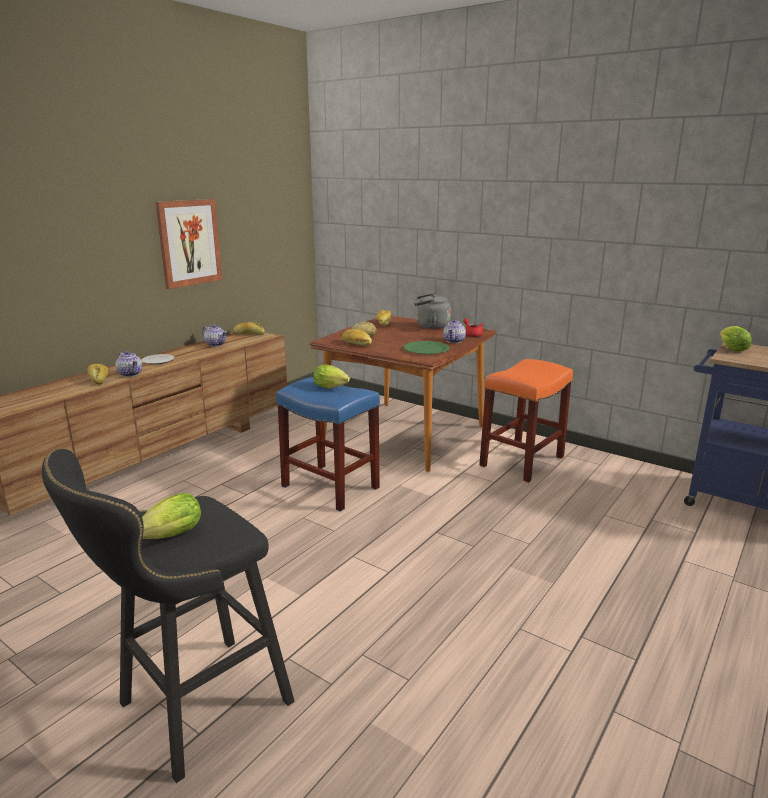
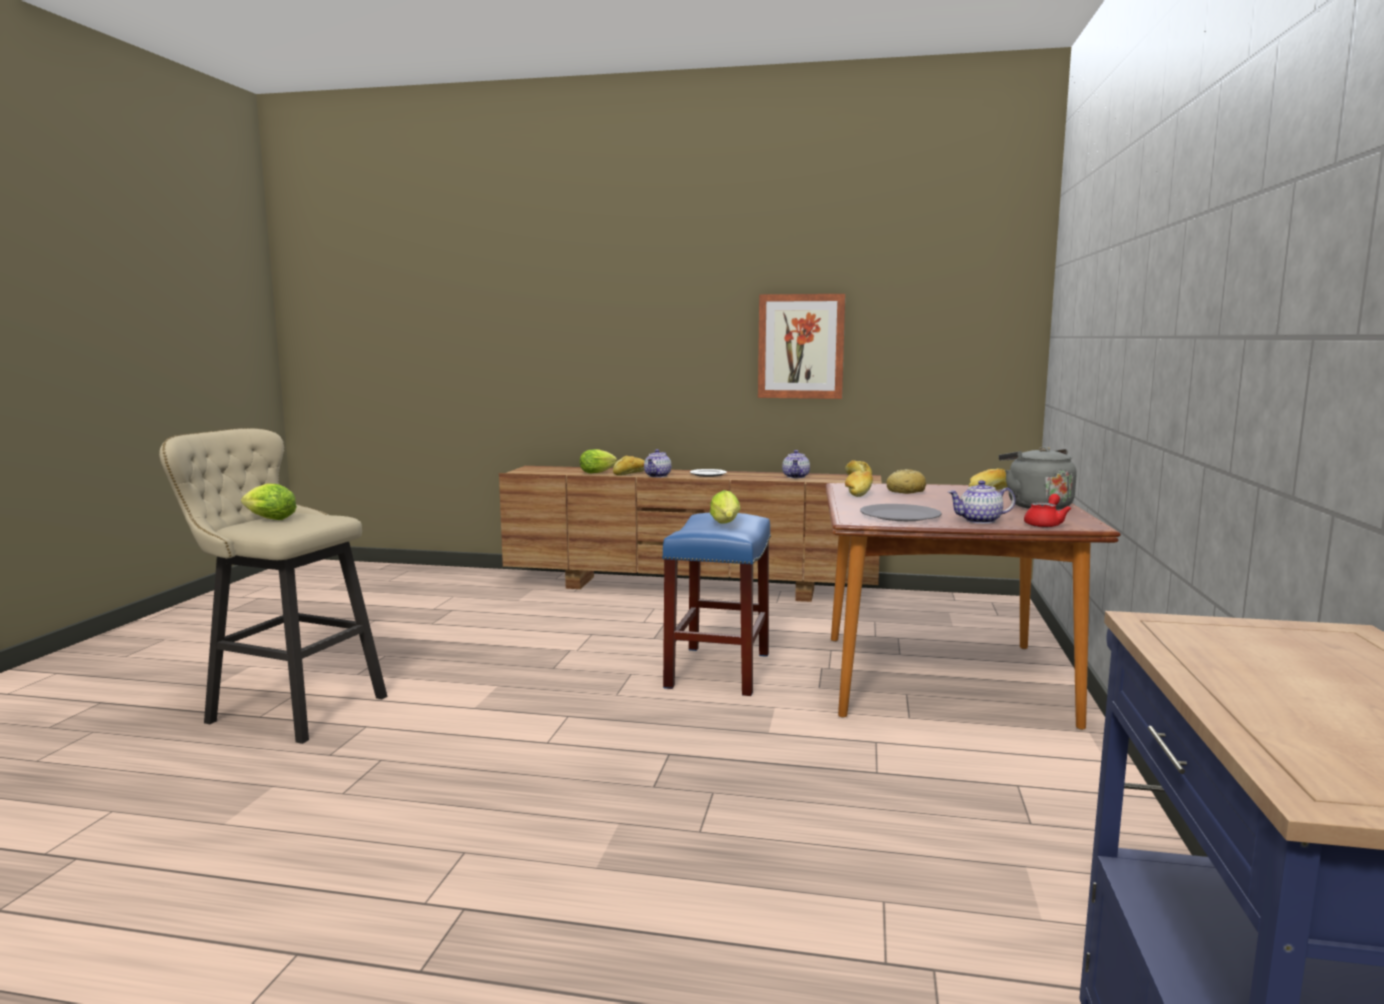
camera: 65 degrees right, 10 degrees down
(188, 713) = (284, 706): black stool -> beige stool
(426, 349) = (900, 515): green plate -> grey plate
(522, 462) = (993, 786): orange stool -> none
(730, 349) = (1270, 627): lettuce -> lettuce (599, 472)

